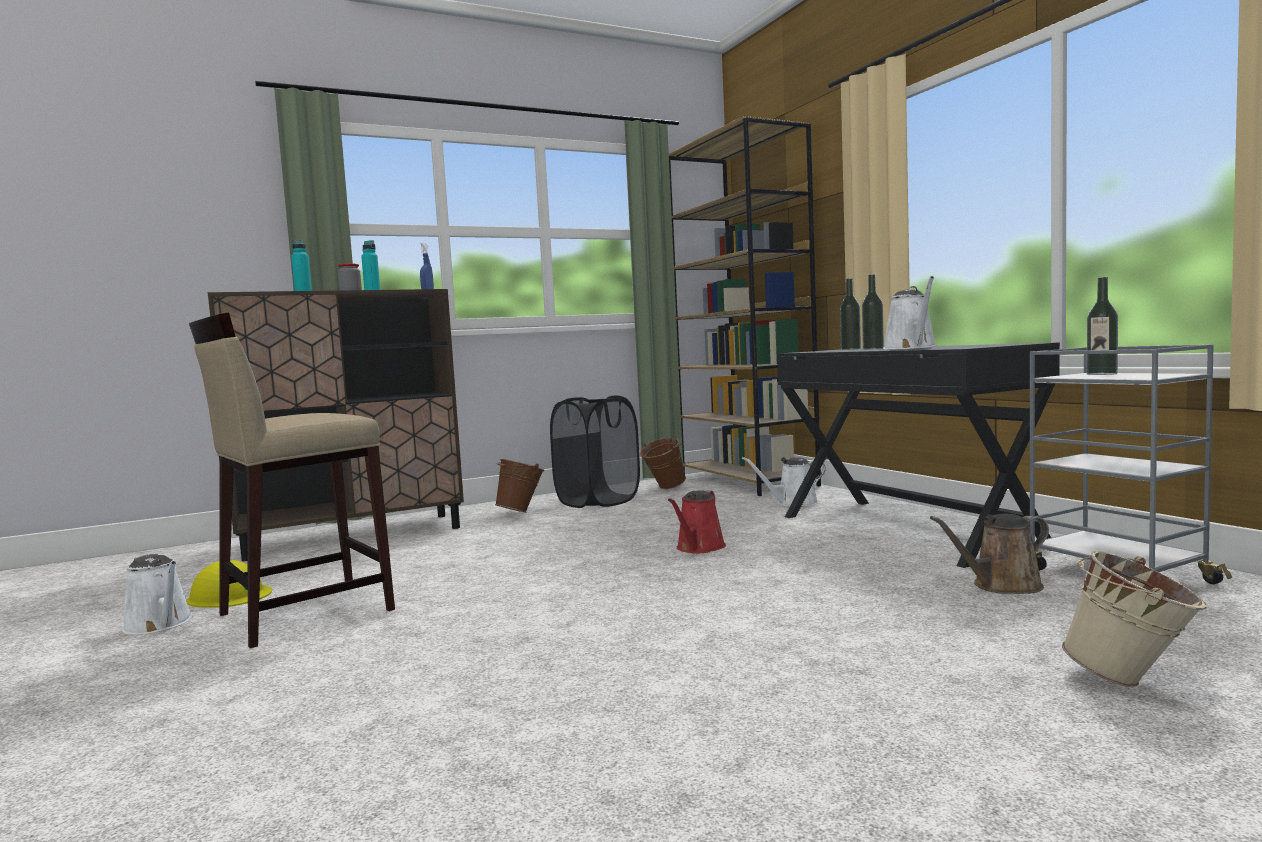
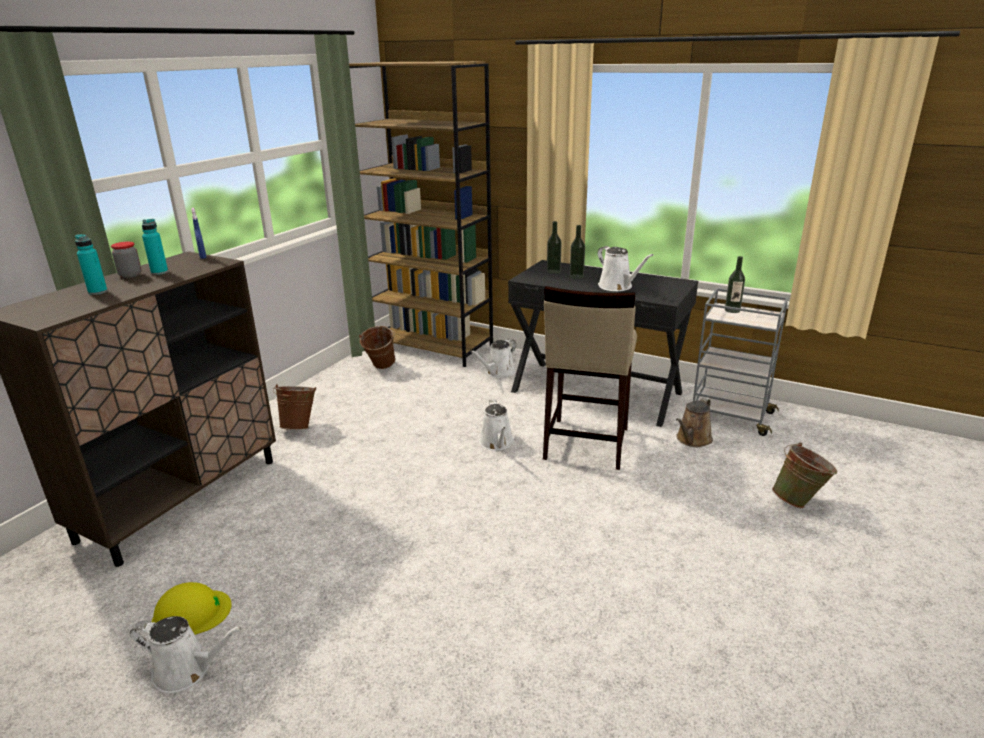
camera: 35 degrees left, 20 degrees up
(304, 612) = (300, 607): beige stool -> beige stool (585, 443)
(598, 501) = (347, 397): black laundry basket -> none
(698, 548) = (497, 443): red watering can -> white watering can
(1132, 681) = (799, 501): beige bucket -> green bucket

